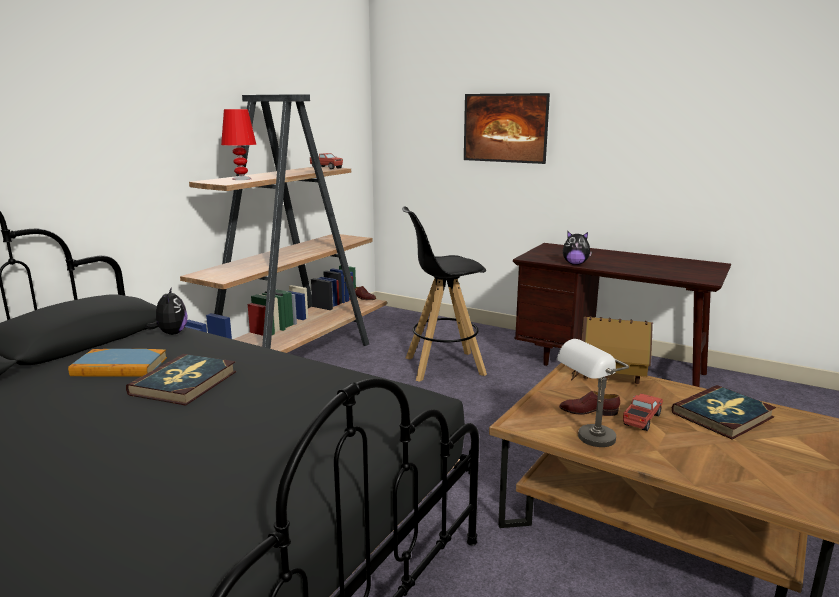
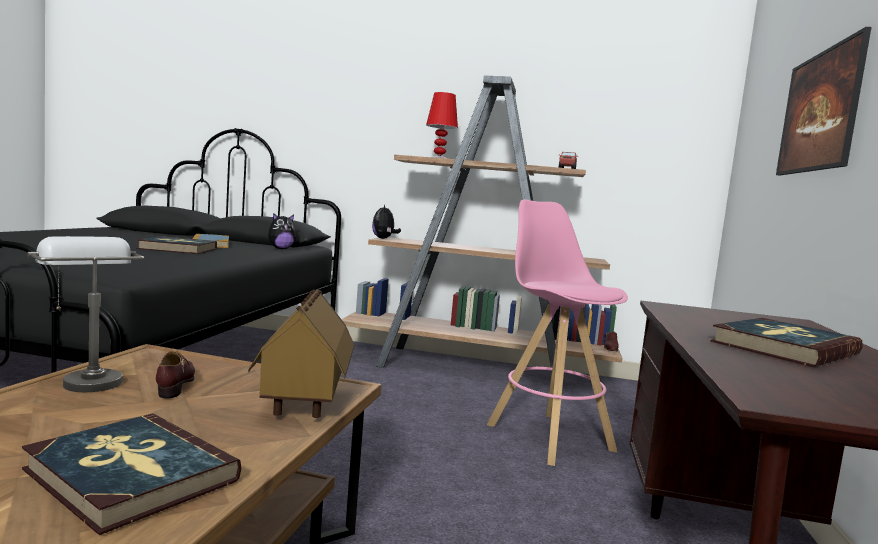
camera: 70 degrees right, 10 degrees down
(443, 366) = (548, 436): black stool -> pink stool
(575, 264) = (682, 322): plush toy -> plush toy (384, 238)
(619, 261) = (783, 348): none -> book
(641, 420) = (136, 411): toy truck -> none

